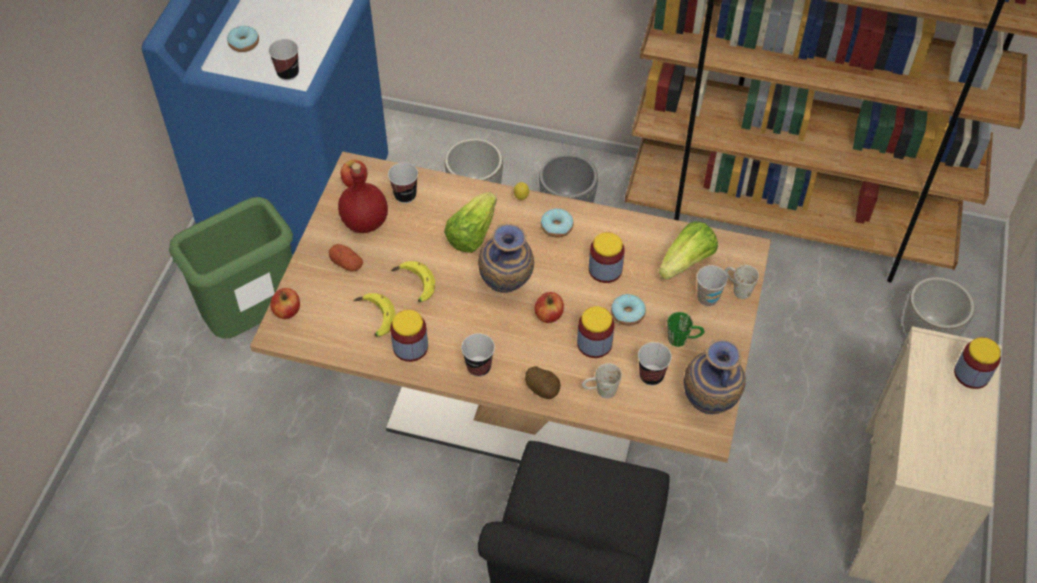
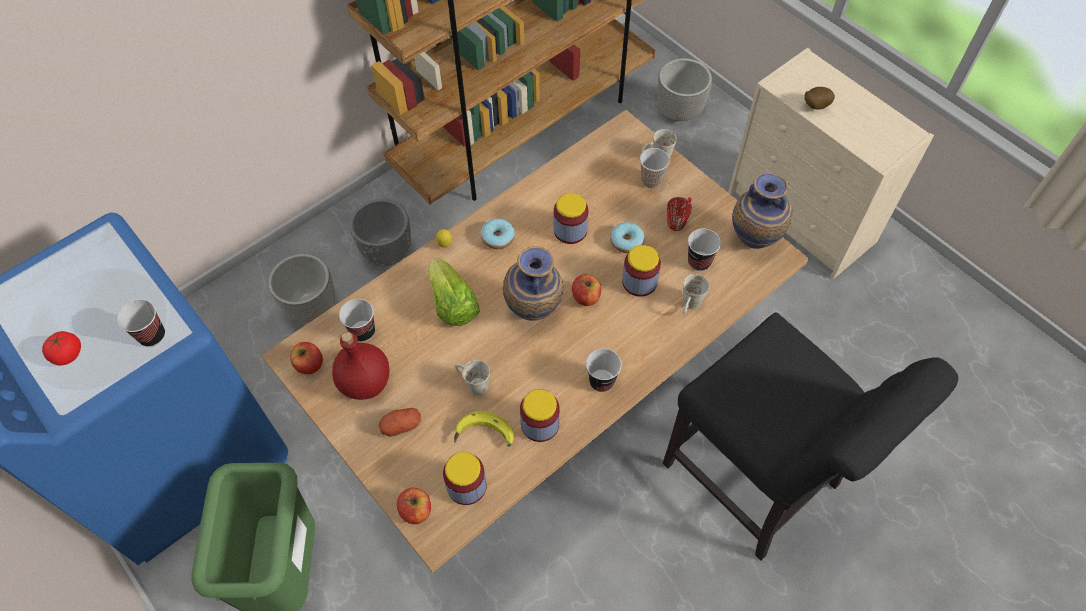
camera: 55 degrees left, 5 degrees up
(244, 43) = (68, 354): donut -> tomato
(413, 285) = (472, 383): banana -> white mug
(543, 389) = (659, 345): potato -> potato (815, 106)
(683, 339) = (679, 220): green mug -> red mug
(686, 262) = (606, 173): lettuce -> none
(971, 374) = (820, 77): jar -> jar (466, 486)

